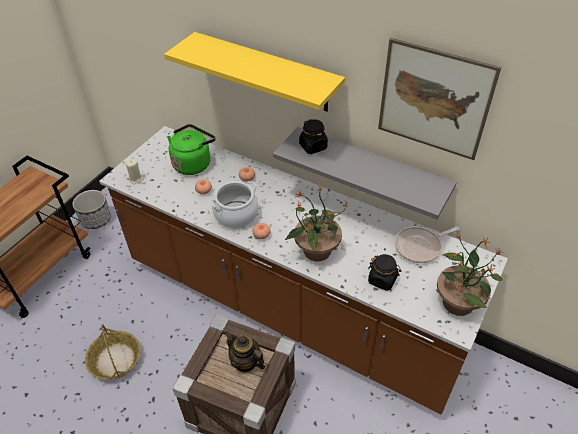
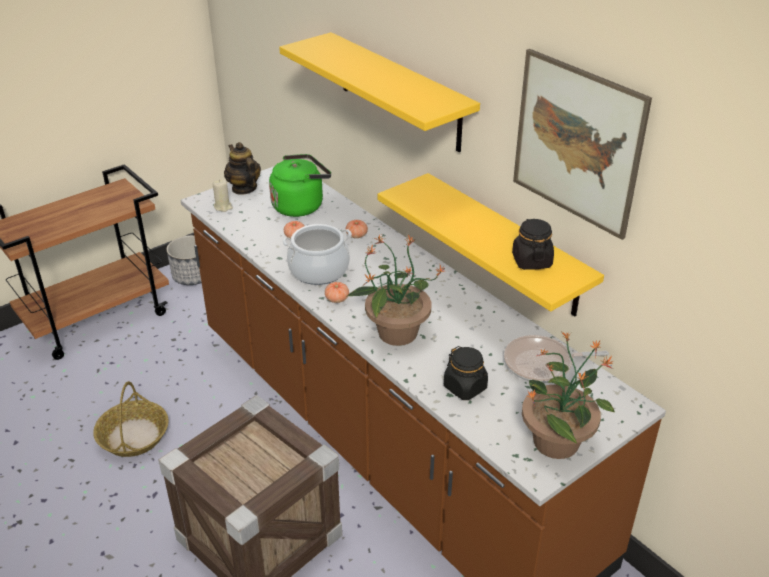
camera: 20 degrees right, 10 degrees down
(245, 362) = (264, 460): teapot -> teapot (244, 188)
(313, 146) = (433, 197): black jar -> black jar (531, 261)
(370, 169) = (506, 245): grey shelf -> yellow shelf

